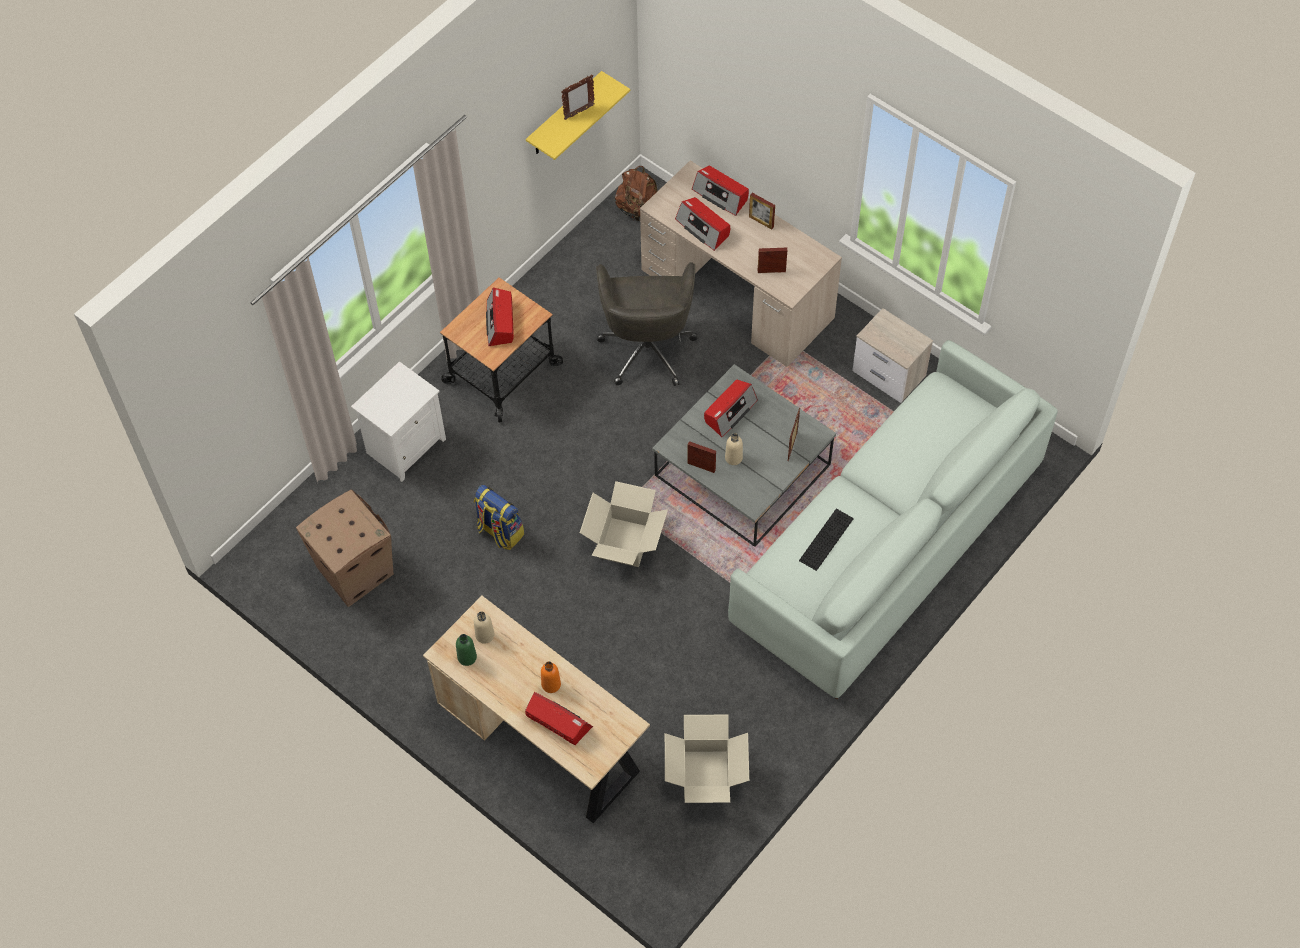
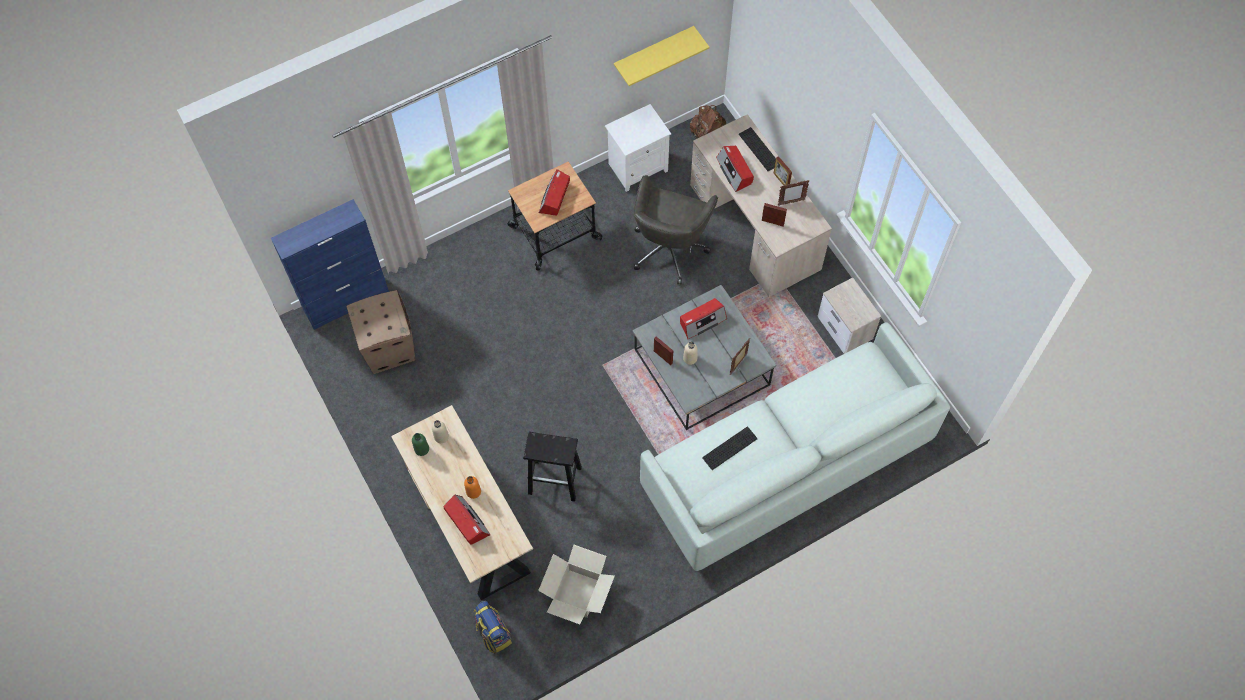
camera: 20 degrees right, 5 degrees up
(278, 532) = (347, 301): none -> blue cabinet
(405, 445) = (463, 265): white nightstand -> white nightstand (638, 167)
(499, 531) = (503, 354): backpack -> backpack (493, 633)
(578, 112) = (662, 54): picture frame -> picture frame (791, 202)
(624, 542) = (590, 393): cardboard box -> none
(624, 655) = (556, 480): none -> black stool
(721, 195) = (759, 149): radio -> keyboard

